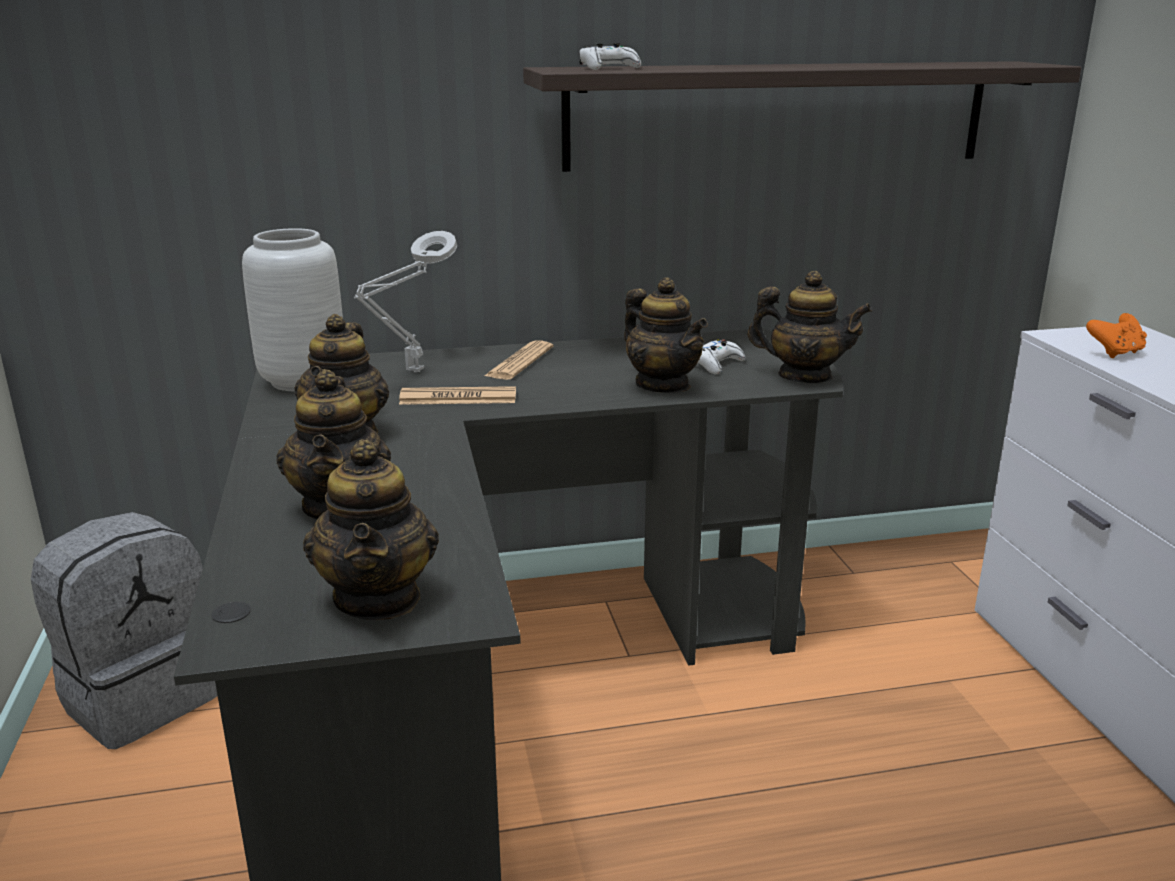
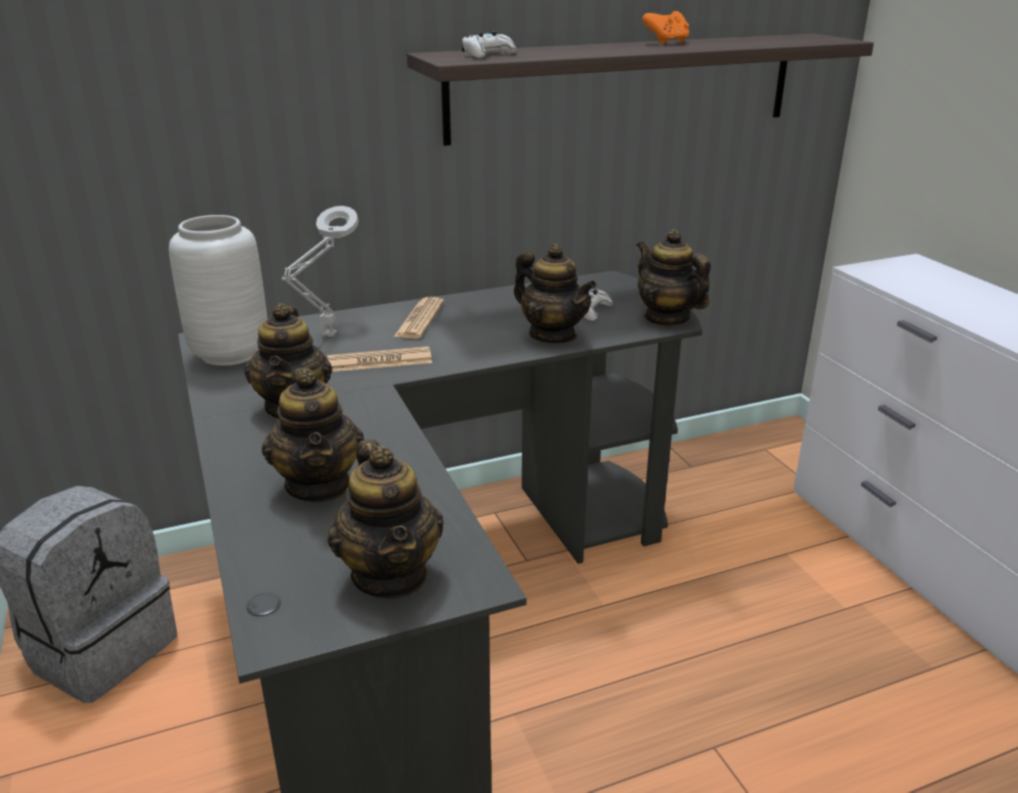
camera: 10 degrees left, 5 degrees up
(804, 376) = (666, 318): teapot -> teapot turned 135 degrees counterclockwise
(1115, 353) = (911, 284): orange game controller -> orange game controller (667, 43)

